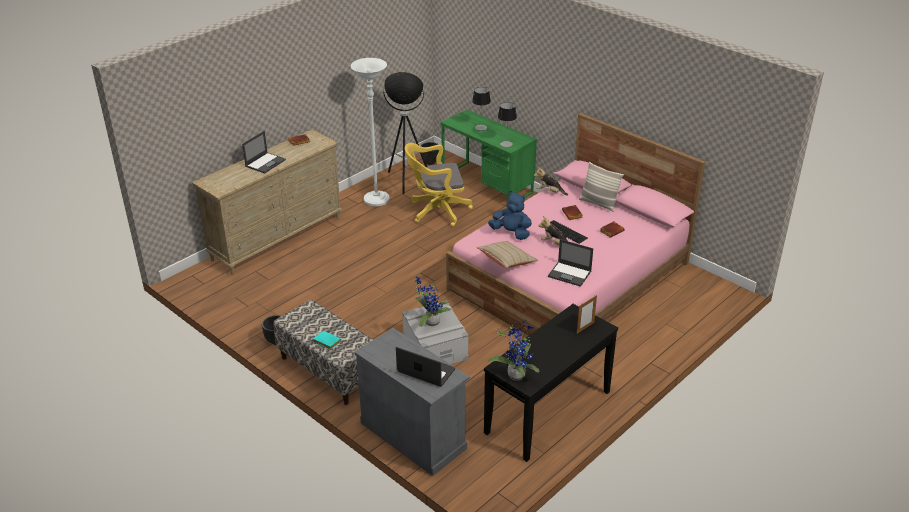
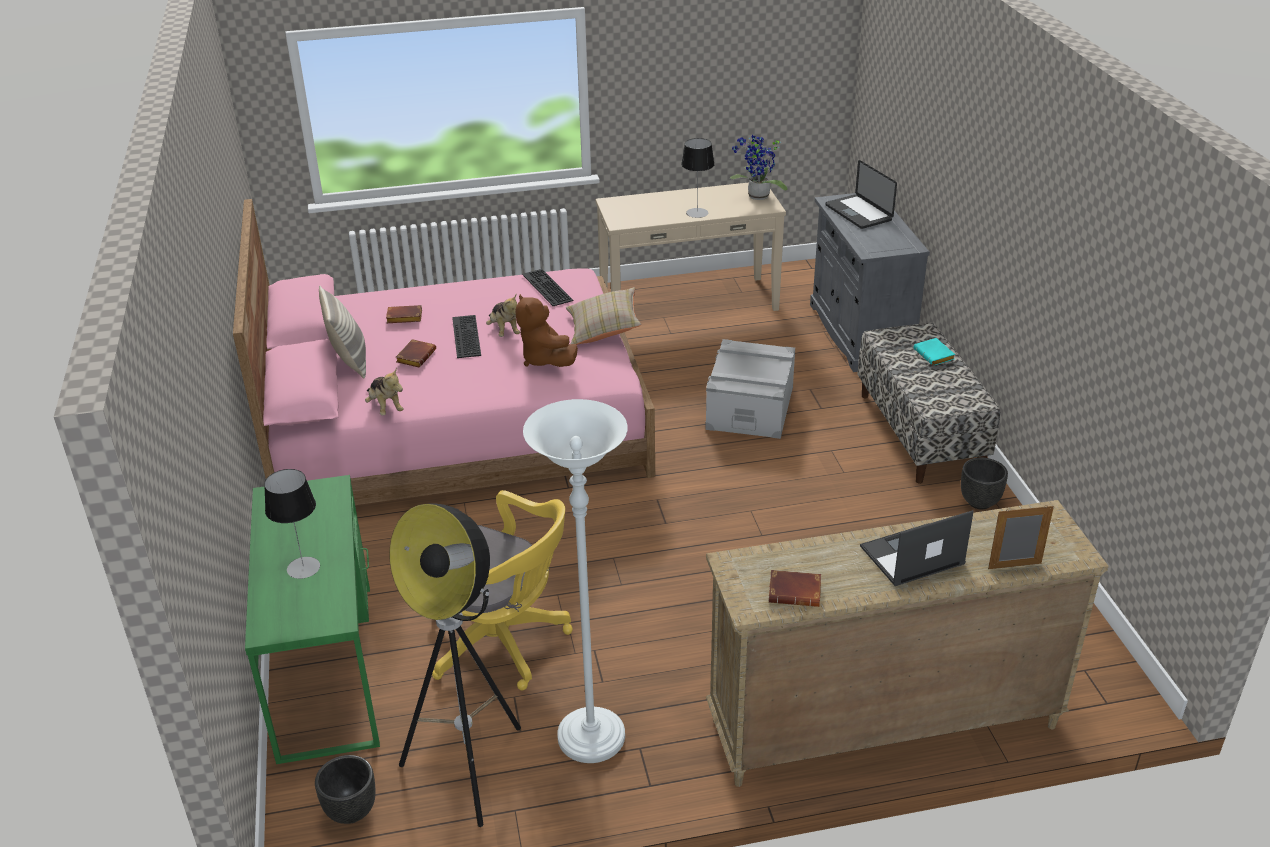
camera: 145 degrees left, 0 degrees up
(430, 321) = (756, 370): potted plant -> none
(506, 144) = (323, 499): table lamp -> table lamp (697, 213)
(511, 233) = (545, 359): blue plush toy -> brown plush toy
(548, 412) = (688, 302): black console table -> beige console table
(570, 274) = (545, 287): laptop -> keyboard
(585, 328) = (631, 207): picture frame -> picture frame (1014, 566)

